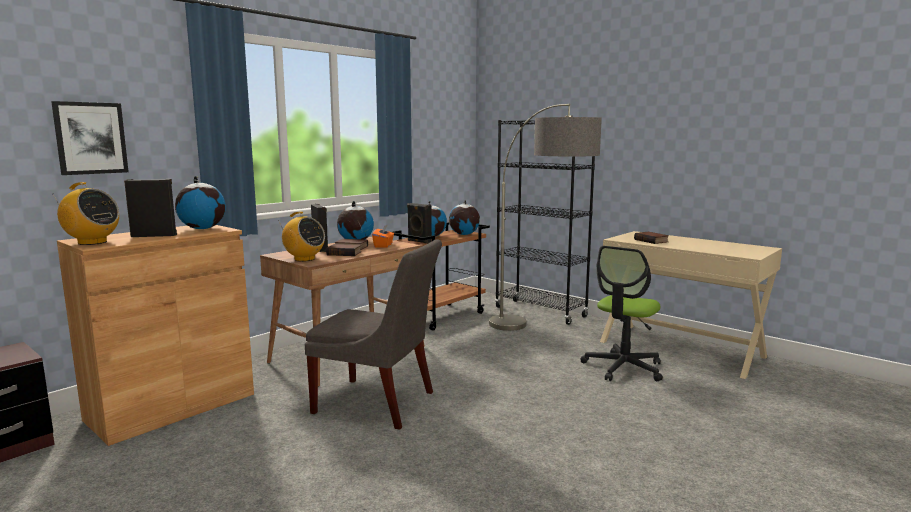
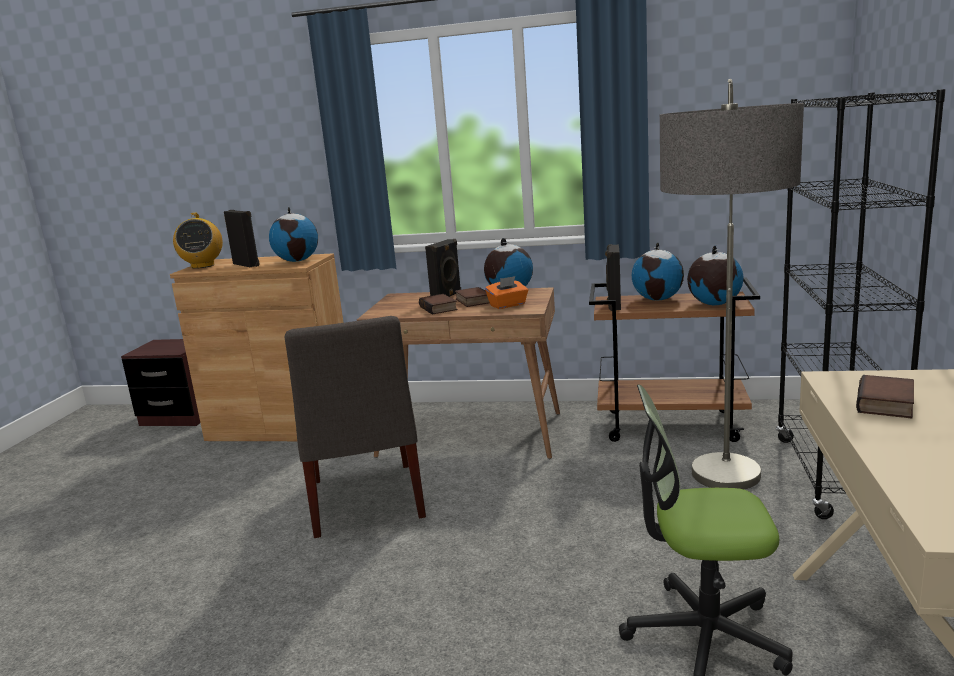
camera: 60 degrees right, 5 degrees up
(90, 138) = (248, 167): picture -> none
(304, 259) = (389, 308): radio -> none

